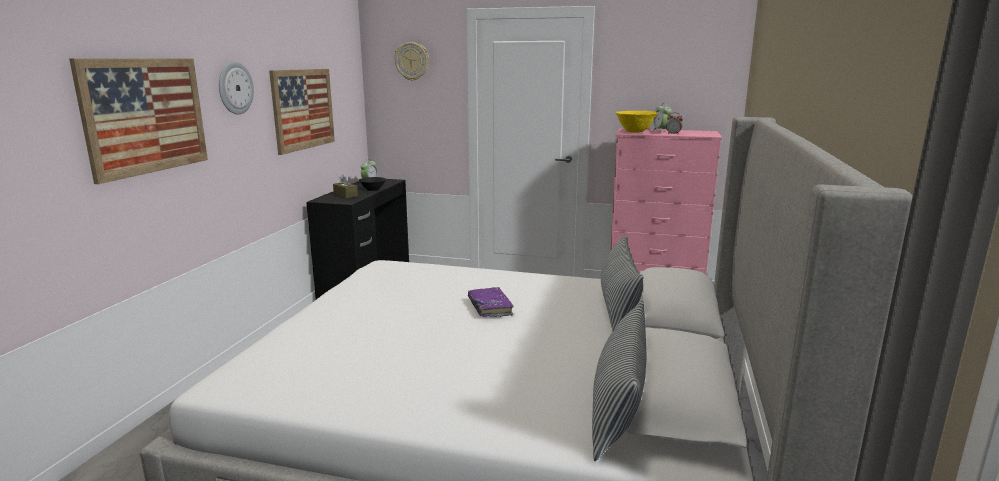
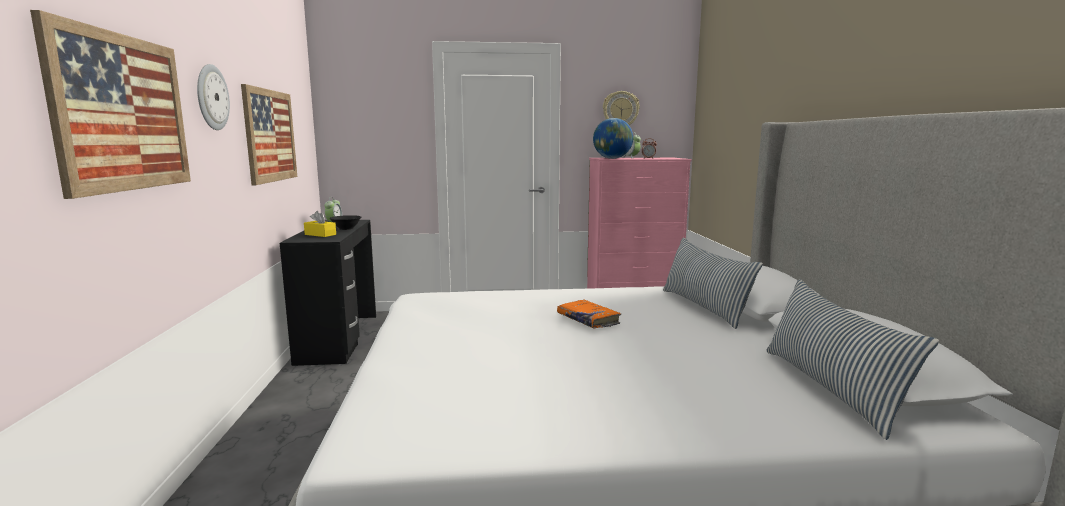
camera: 20 degrees left, 5 degrees down
(345, 195) = (320, 234): brown tissue box -> yellow tissue box
(412, 61) = (372, 94): wall clock -> wall clock (620, 110)
(490, 307) = (588, 320): purple book -> orange book
(635, 132) = (612, 158): yellow bowl -> globe

